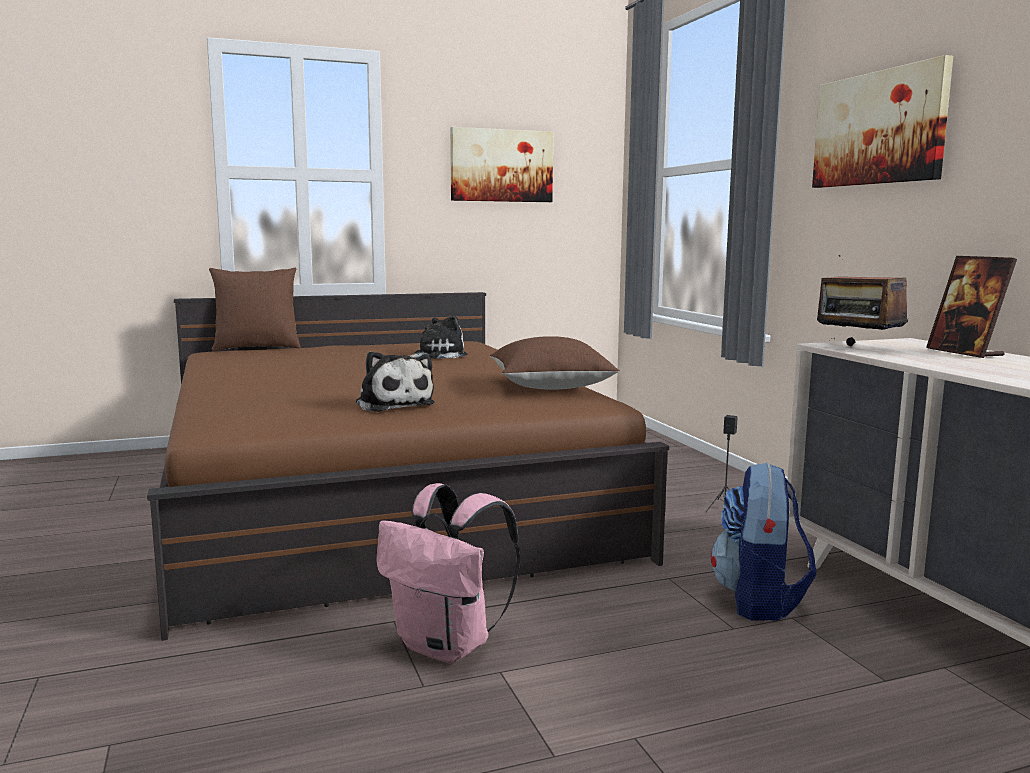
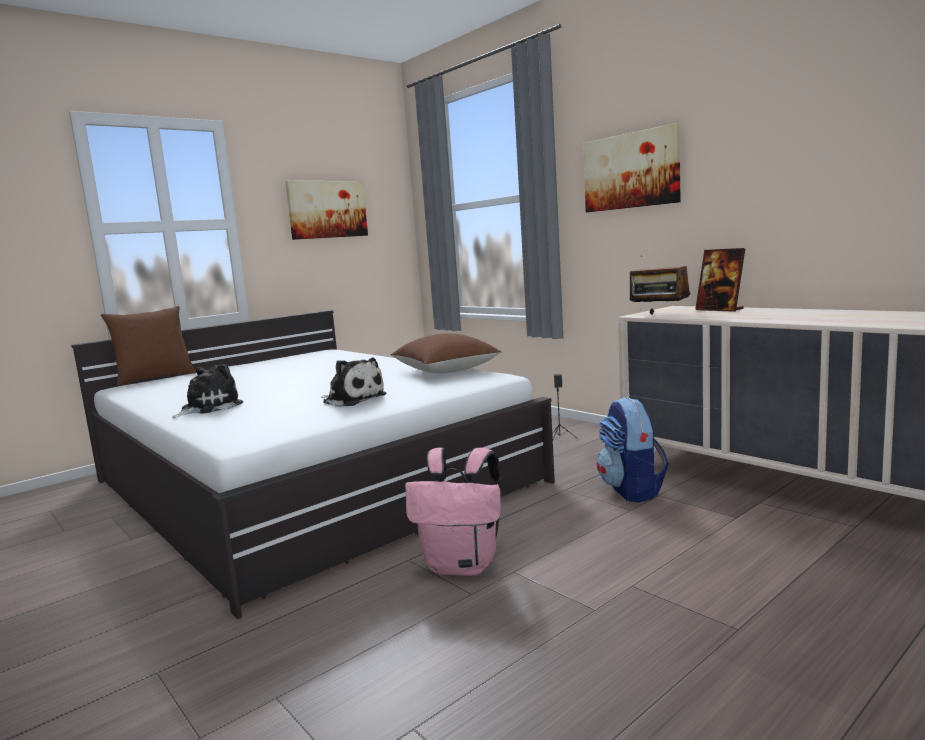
camera: 20 degrees left, 0 degrees up
(378, 497) = (307, 481): brown bed -> white bed
(436, 355) = (321, 362): plush toy -> plush toy (208, 408)

